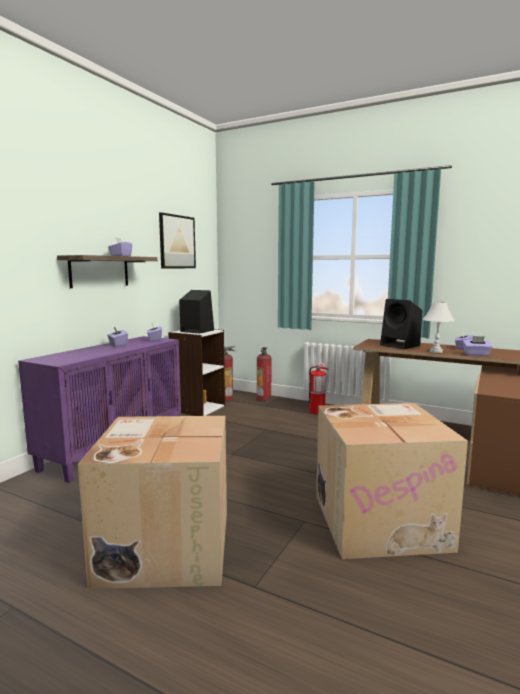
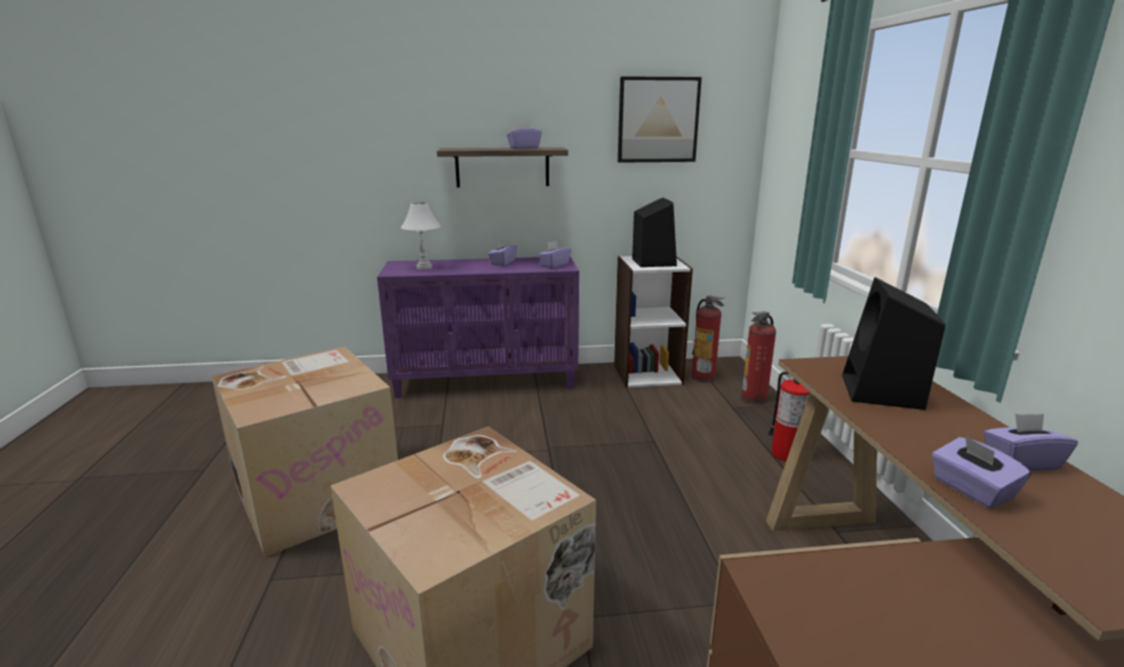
camera: 55 degrees right, 10 degrees up
(436, 351) = (899, 436): white table lamp -> white table lamp (424, 267)

